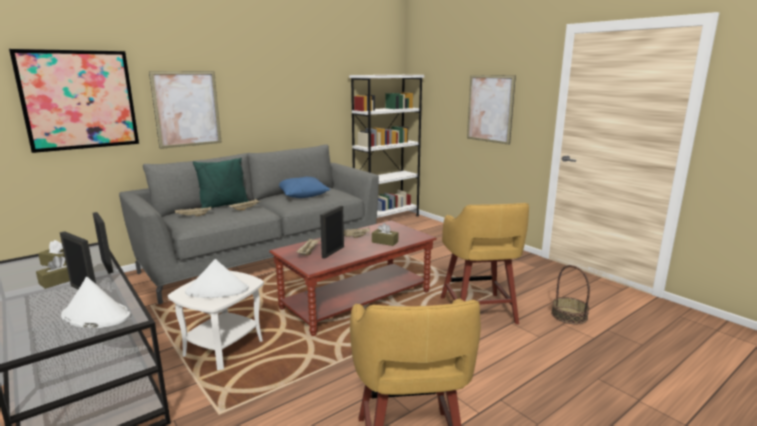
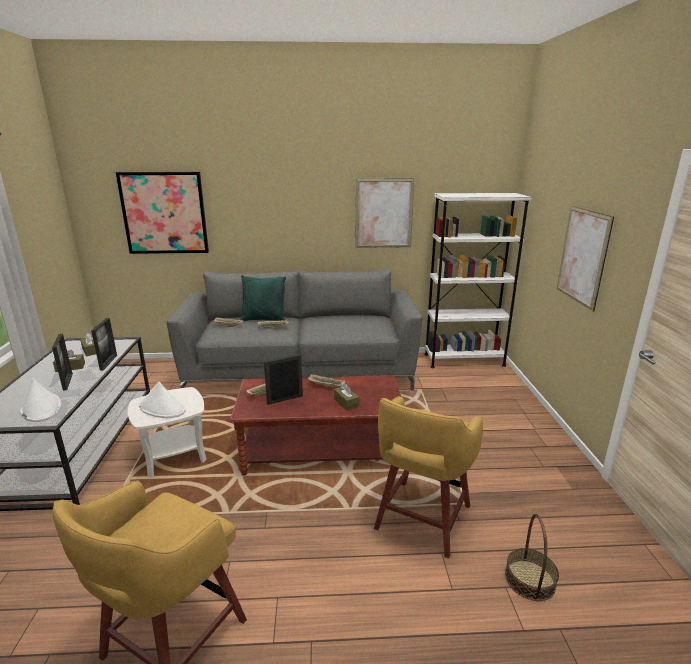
camera: 35 degrees right, 5 degrees up
(187, 109) = (252, 224): picture -> picture (384, 213)
(302, 195) = (341, 322): blue pillow -> none

